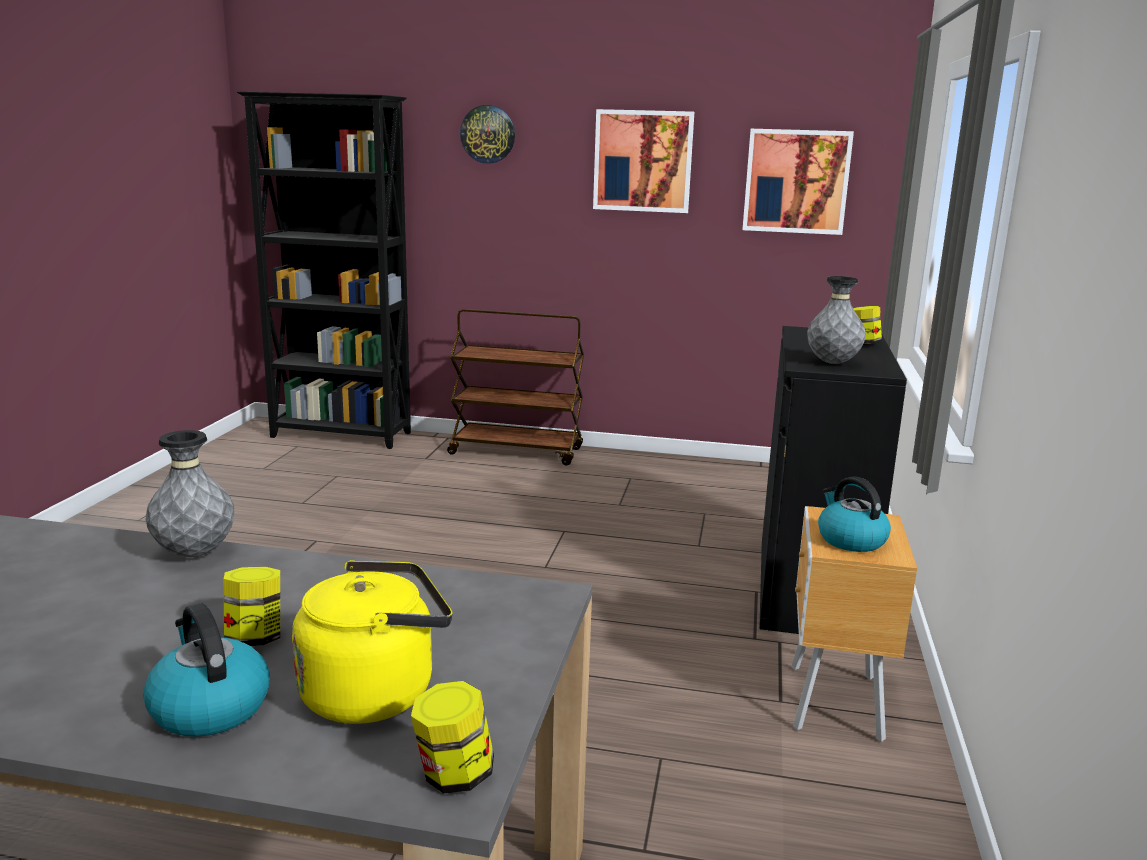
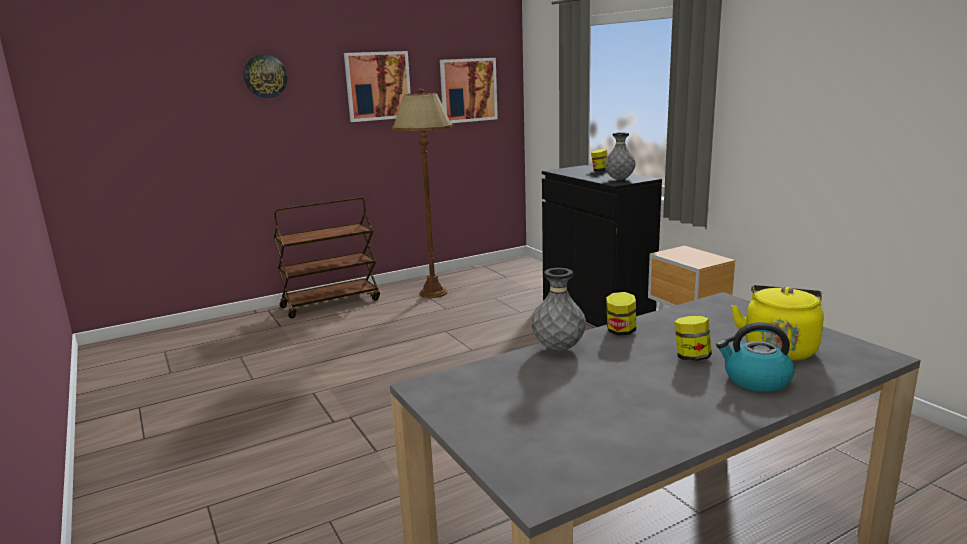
camera: 40 degrees left, 0 degrees up
(341, 435) = (185, 334): black bookcase -> none
(454, 776) = (867, 353): jar -> jar (620, 331)
(643, 480) = (432, 293): none -> brown floor lamp
(850, 540) = (695, 258): kettle -> none

